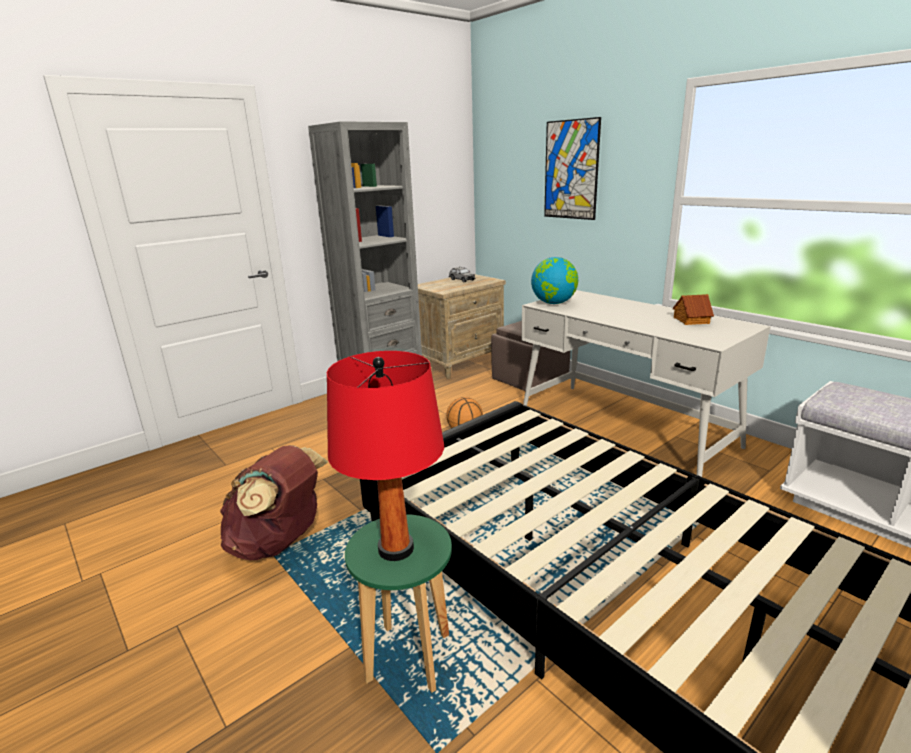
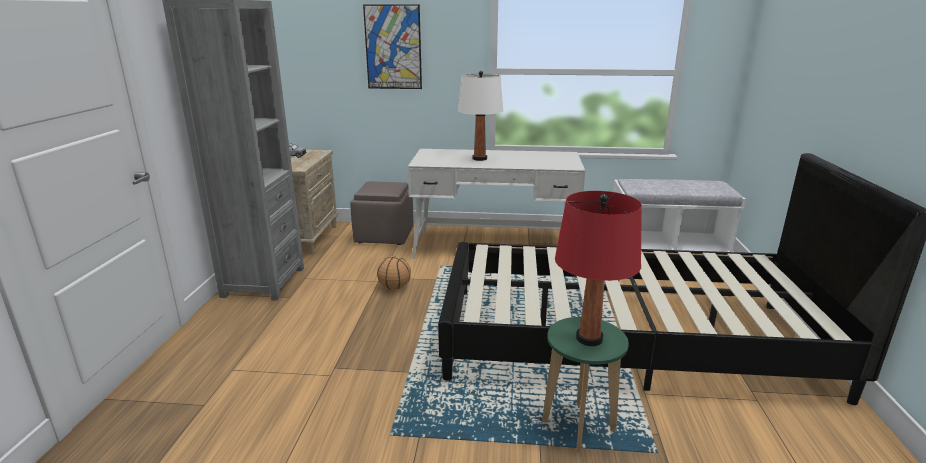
camera: 45 degrees left, 0 degrees up
(279, 543) = (381, 425): brown backpack -> none
(554, 303) = (428, 160): globe -> none
(613, 311) = (479, 159): none -> white table lamp
(690, 320) = (534, 156): toy house -> none

